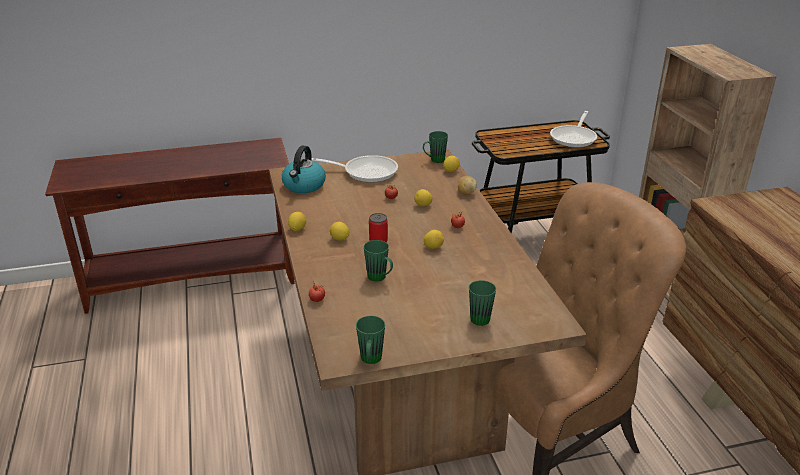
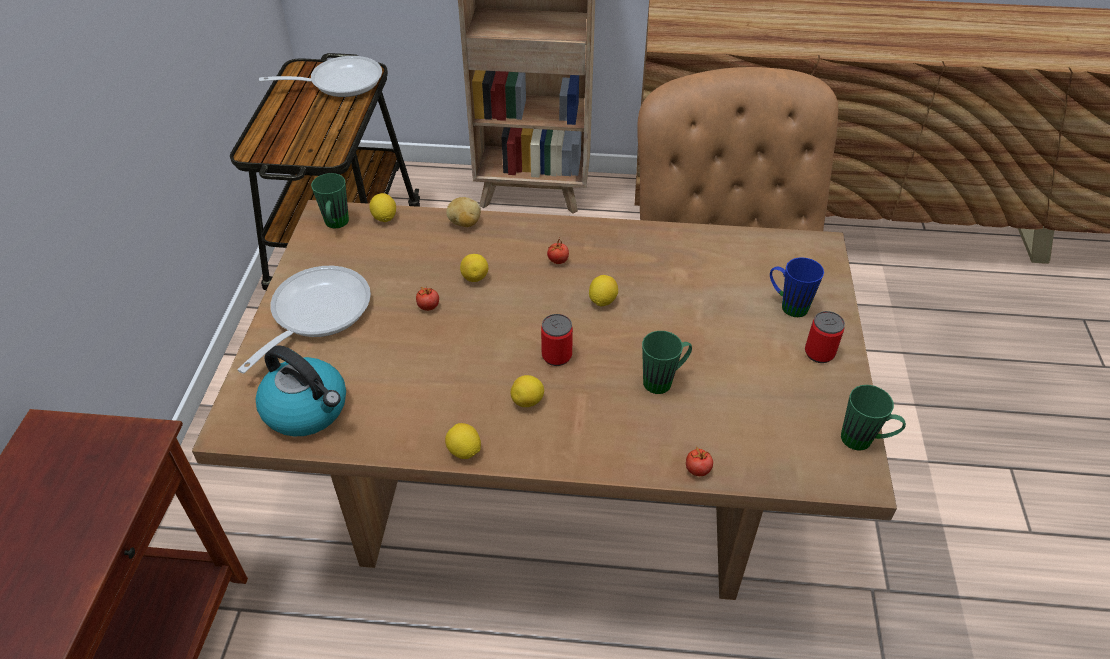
camera: 70 degrees left, 15 degrees up
(442, 334) = (819, 353): none -> can
(480, 316) = (787, 305): green mug -> blue mug
(574, 138) = (340, 82): frying pan -> frying pan turned 60 degrees counterclockwise

